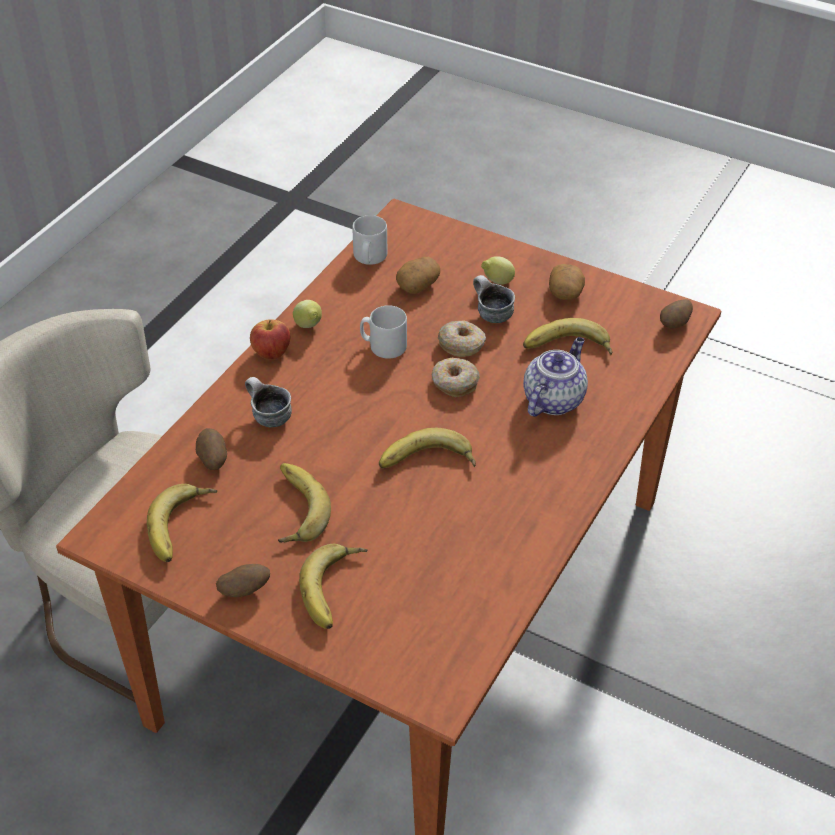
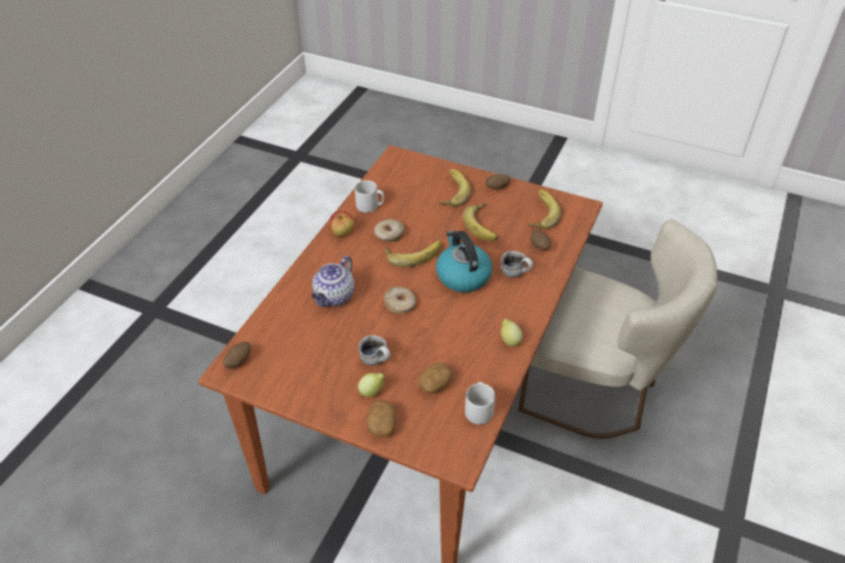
camera: 175 degrees right, 0 degrees up
(271, 353) = (529, 317): apple -> apple (342, 232)
(353, 419) = (462, 276): none -> kettle
(383, 346) = (452, 328): grey mug -> grey mug (370, 206)
(461, 344) = (397, 333): donut -> donut (389, 235)
(565, 293) = (317, 385): potato -> potato (381, 425)
(567, 348) = (321, 335): banana -> none

